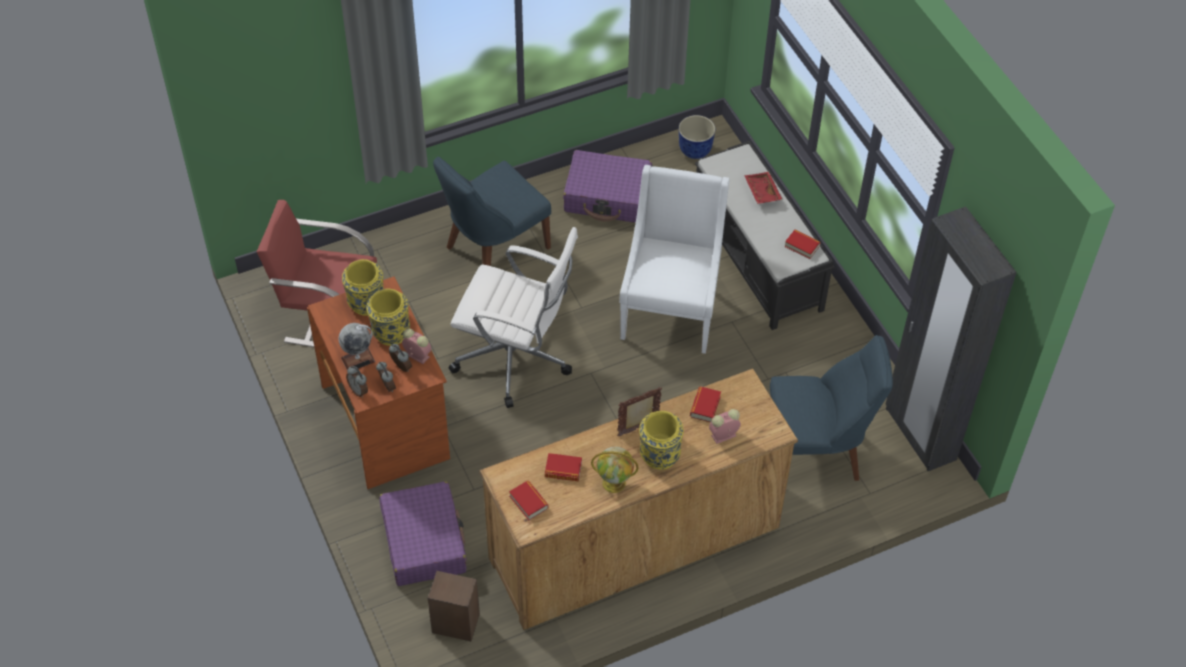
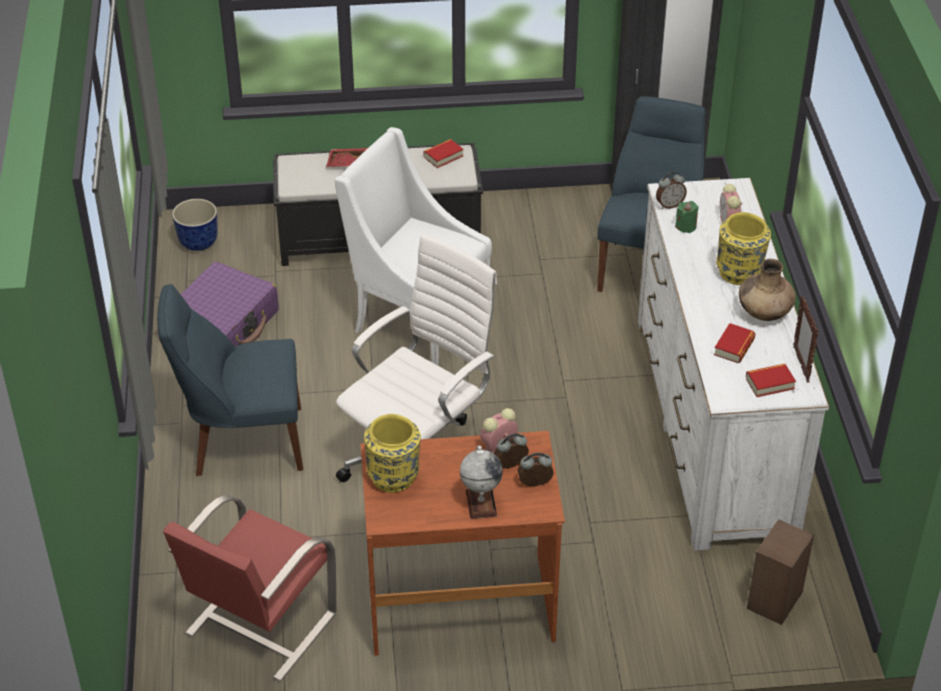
camera: 70 degrees left, 10 degrees down
(359, 390) = (530, 511): alarm clock -> alarm clock (669, 205)
(390, 333) = (452, 464): yellow vase -> none
(424, 541) = (651, 604): purple suitcase -> none
(493, 249) = (242, 442): blue chair -> blue chair turned 105 degrees clockwise
(614, 482) = (764, 313): globe -> brown vase
(634, 542) = (713, 425): brown dresser -> white dresser
(638, 428) = (697, 279): picture frame -> picture frame (801, 364)
(705, 406) = (686, 226): book -> green candle

